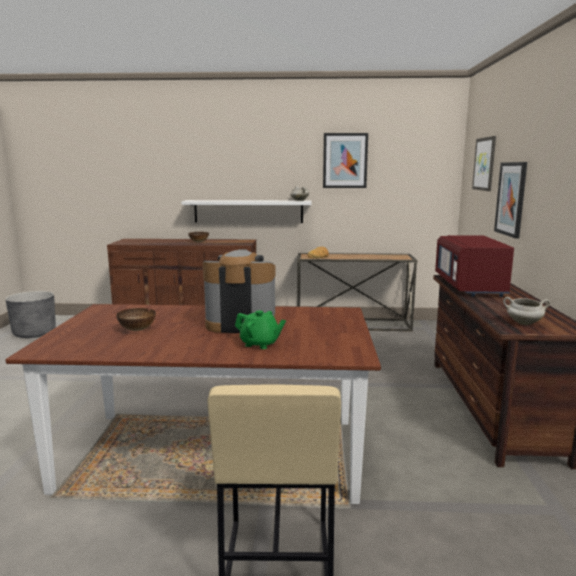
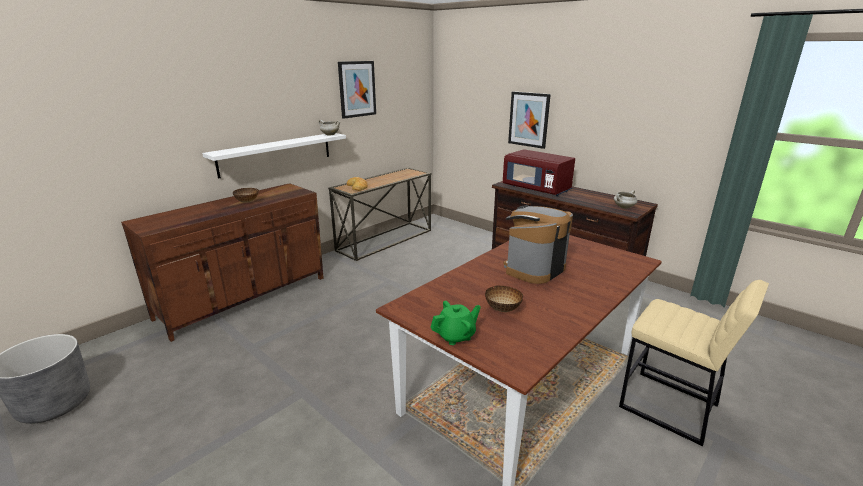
camera: 50 degrees left, 10 degrees up
(260, 344) = (590, 277): green teapot -> green teapot (456, 336)
(485, 164) = (479, 89): picture -> none

